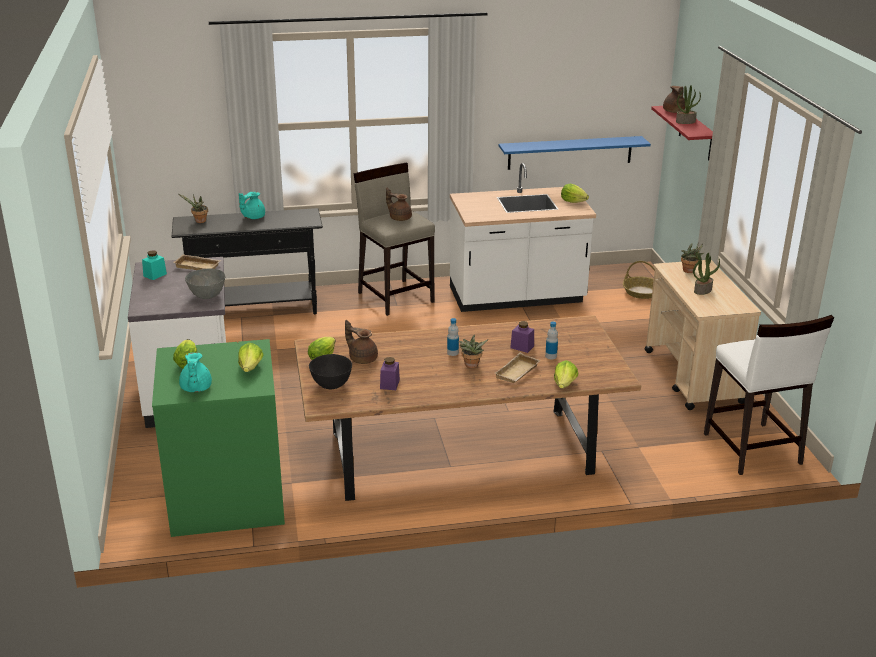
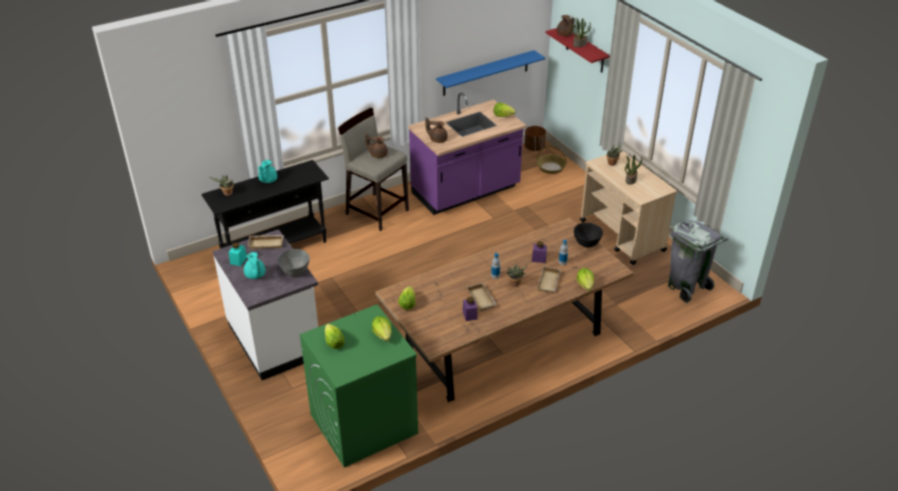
camera: 20 degrees left, 10 degrees up
(195, 388) = (356, 364): turquoise teapot -> turquoise teapot (255, 275)
(331, 385) = (430, 326): black bowl -> black bowl (587, 244)
(362, 358) = (436, 297): brown teapot -> brown teapot (437, 139)
(418, 372) = (482, 299): none -> beige tray
(517, 297) = (466, 191): white counter -> purple counter
(633, 270) = (534, 148): none -> brown planter
(752, 449) = (687, 287): white stool -> grey trash can

